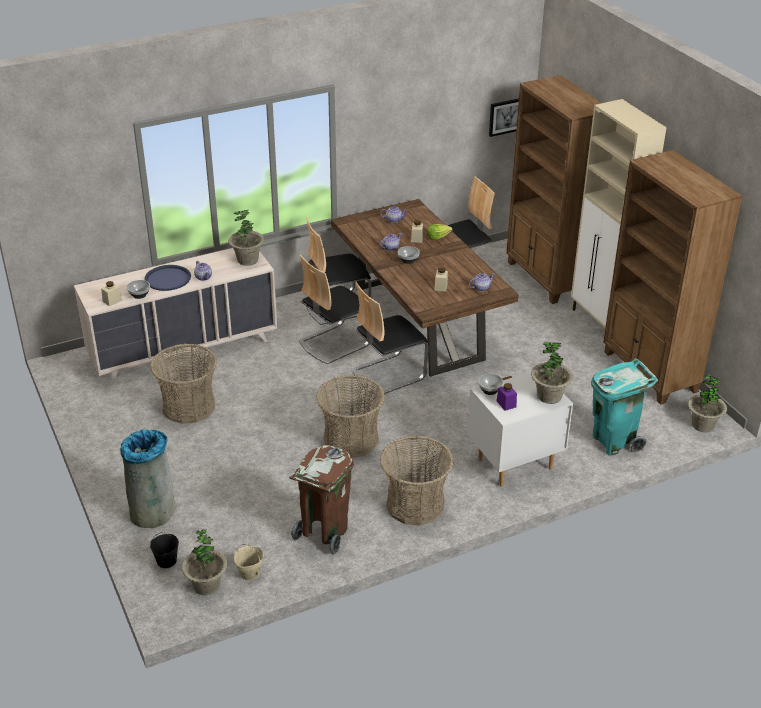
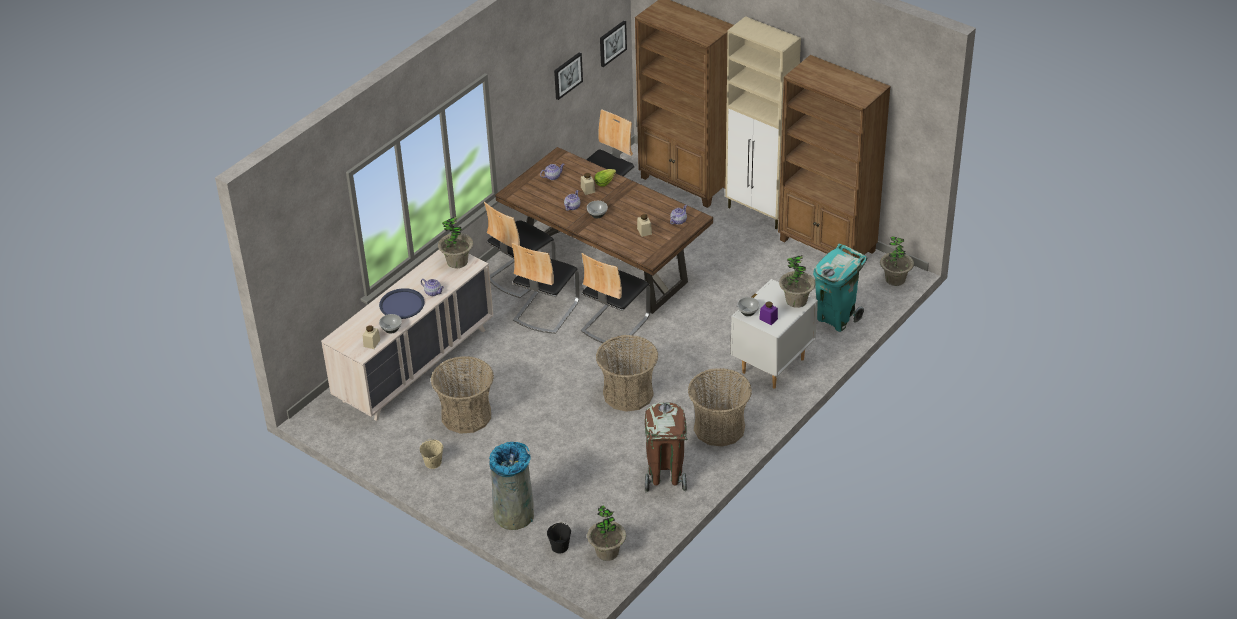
camera: 25 degrees left, 5 degrees up
(249, 573) = (632, 530): beige bucket -> beige bucket (433, 463)
(443, 128) = (567, 75): none -> picture

